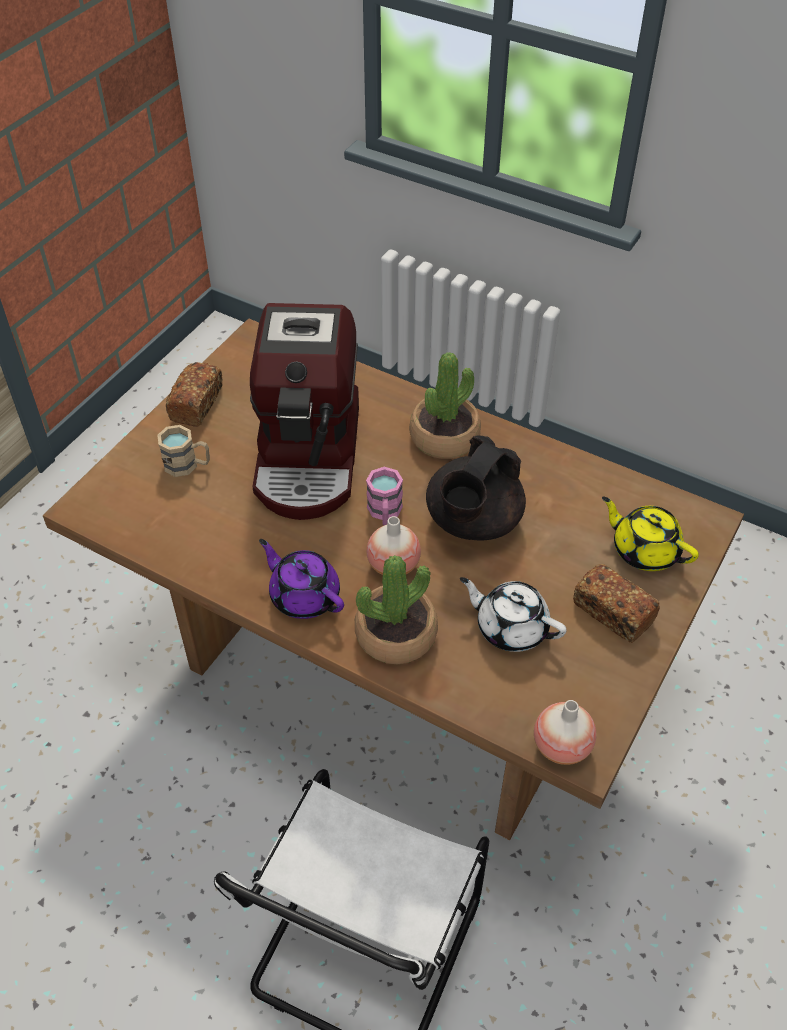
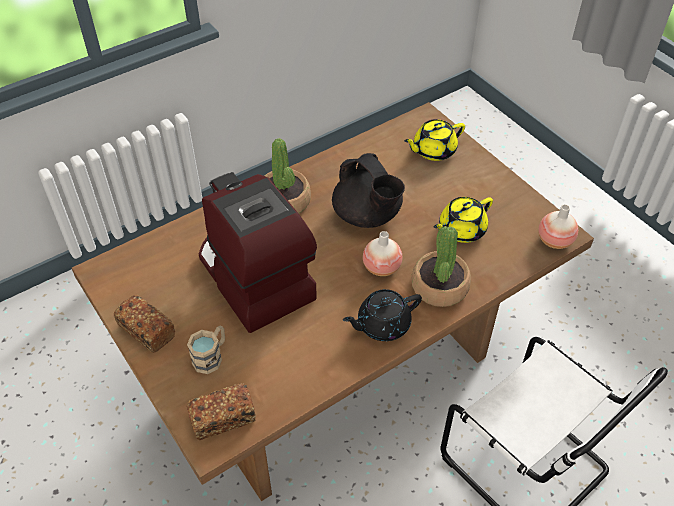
camera: 65 degrees left, 0 degrees up
(304, 595) = (382, 324): purple teapot -> black teapot
(310, 457) = (253, 278): coffee machine -> coffee machine turned 150 degrees counterclockwise
(385, 513) = (333, 256): pink mug -> none
(510, 627) = (461, 230): white teapot -> yellow teapot
(612, 613) = (472, 182): bread -> bread (223, 418)

